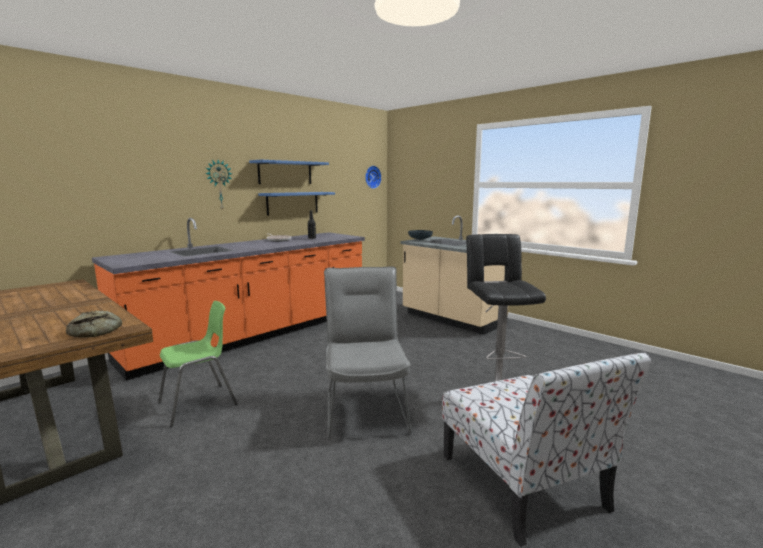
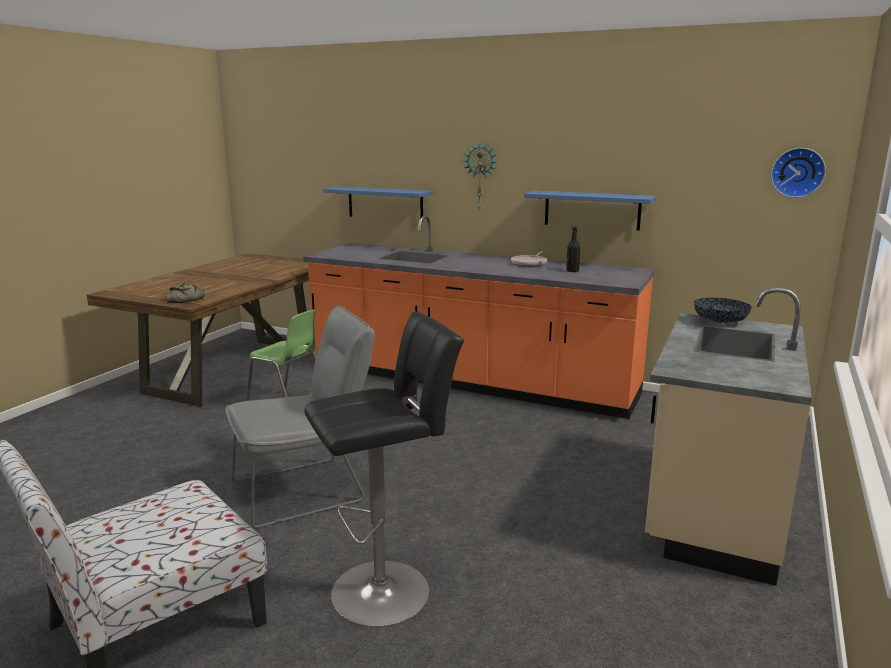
camera: 70 degrees right, 5 degrees up
(285, 172) = (583, 161): blue shelf -> blue shelf (385, 203)

